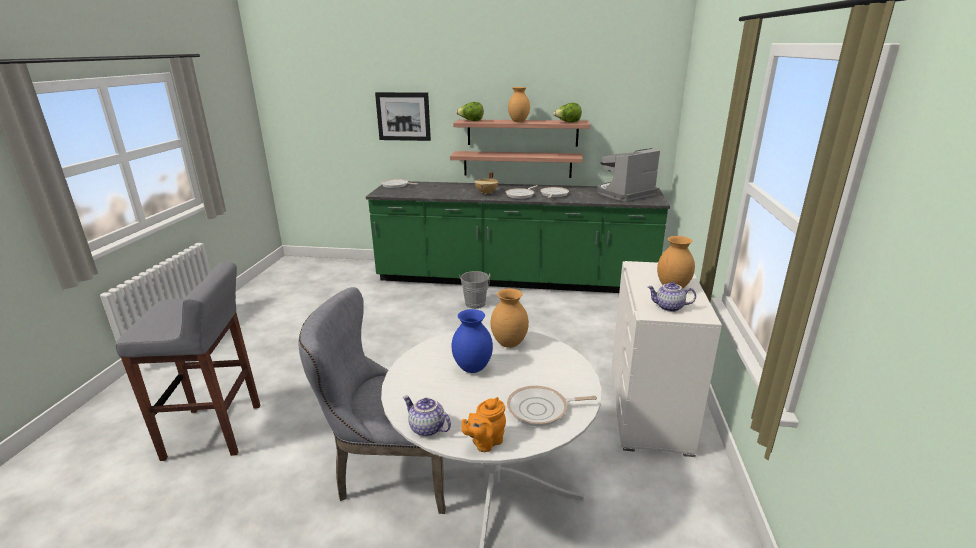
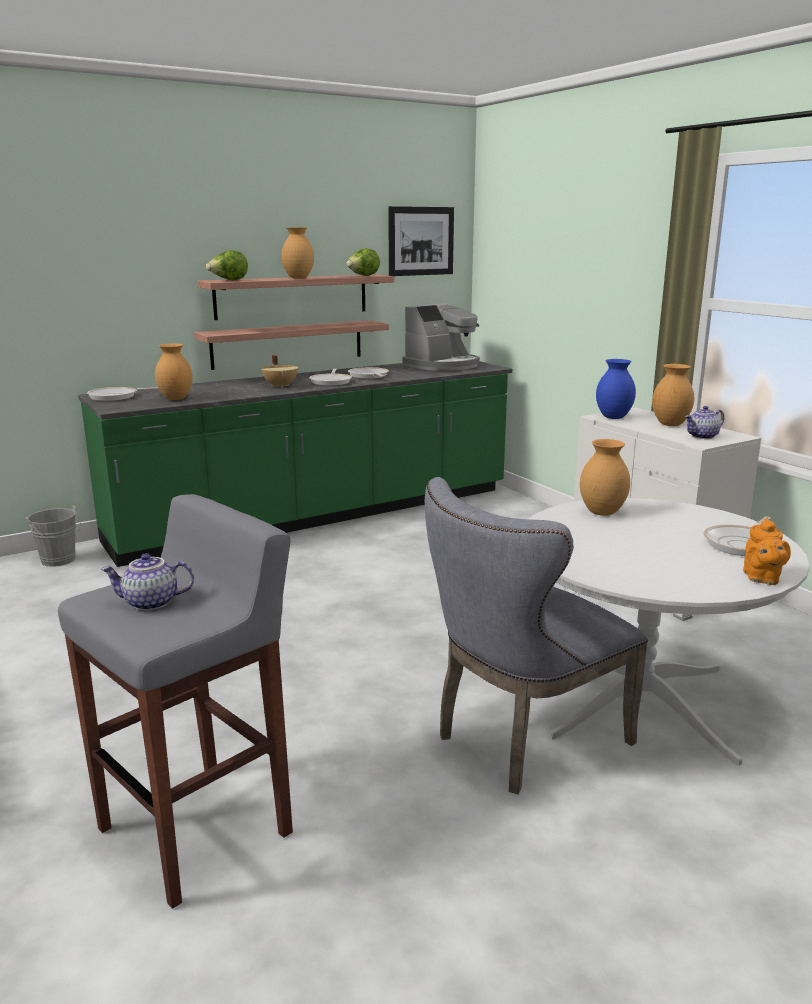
camera: 40 degrees left, 5 degrees down
(403, 116) = (102, 280): picture -> picture (421, 241)
(417, 192) = (175, 399): none -> brown vase
(426, 428) = (698, 590): teapot -> teapot (150, 603)
(473, 368) = (619, 539): blue vase -> blue vase (613, 417)
(475, 305) = (317, 554): grey bucket -> grey bucket (60, 561)
(624, 194) = (443, 365): coffee machine -> coffee machine turned 150 degrees counterclockwise

